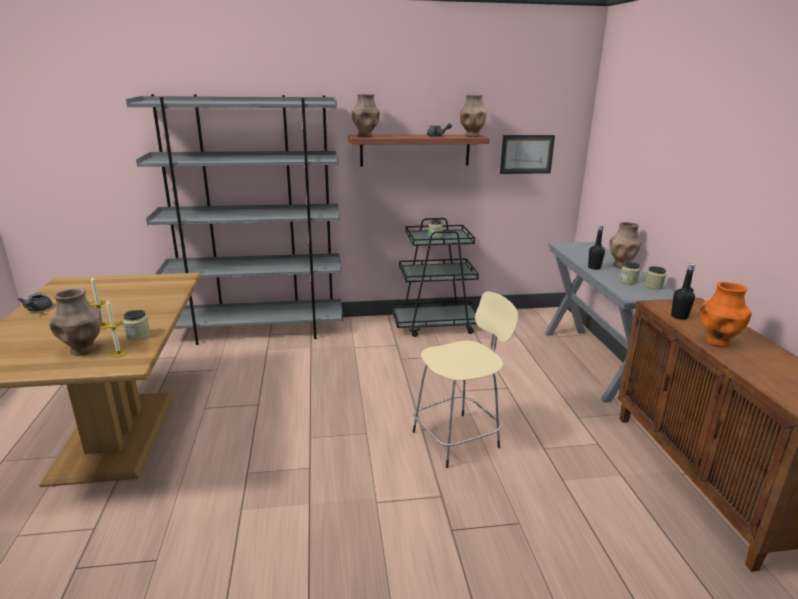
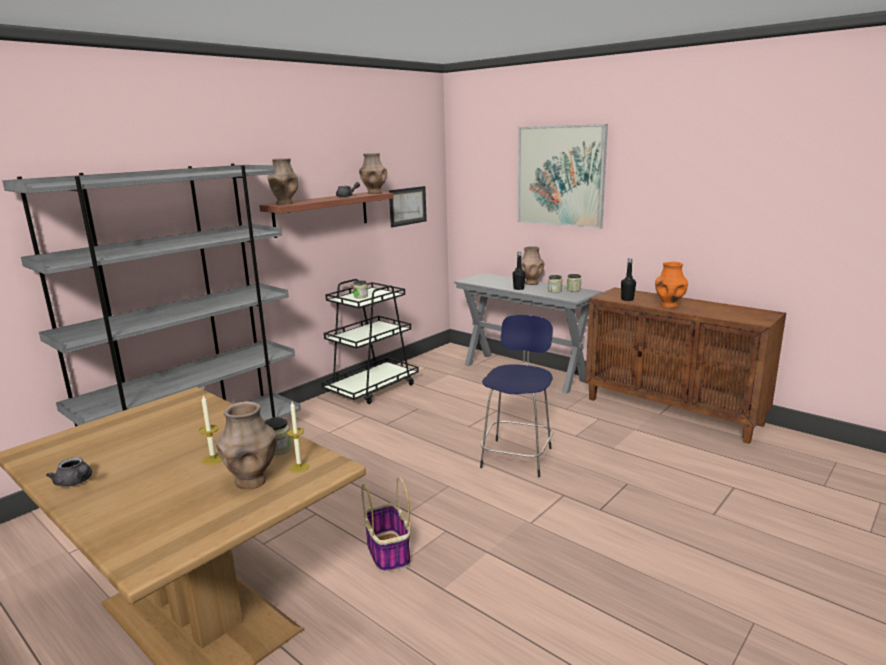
camera: 40 degrees left, 5 degrees down
(253, 458) = (387, 552): none -> basket
(458, 438) = (517, 456): beige stool -> blue stool
(679, 142) = (560, 176): none -> picture

